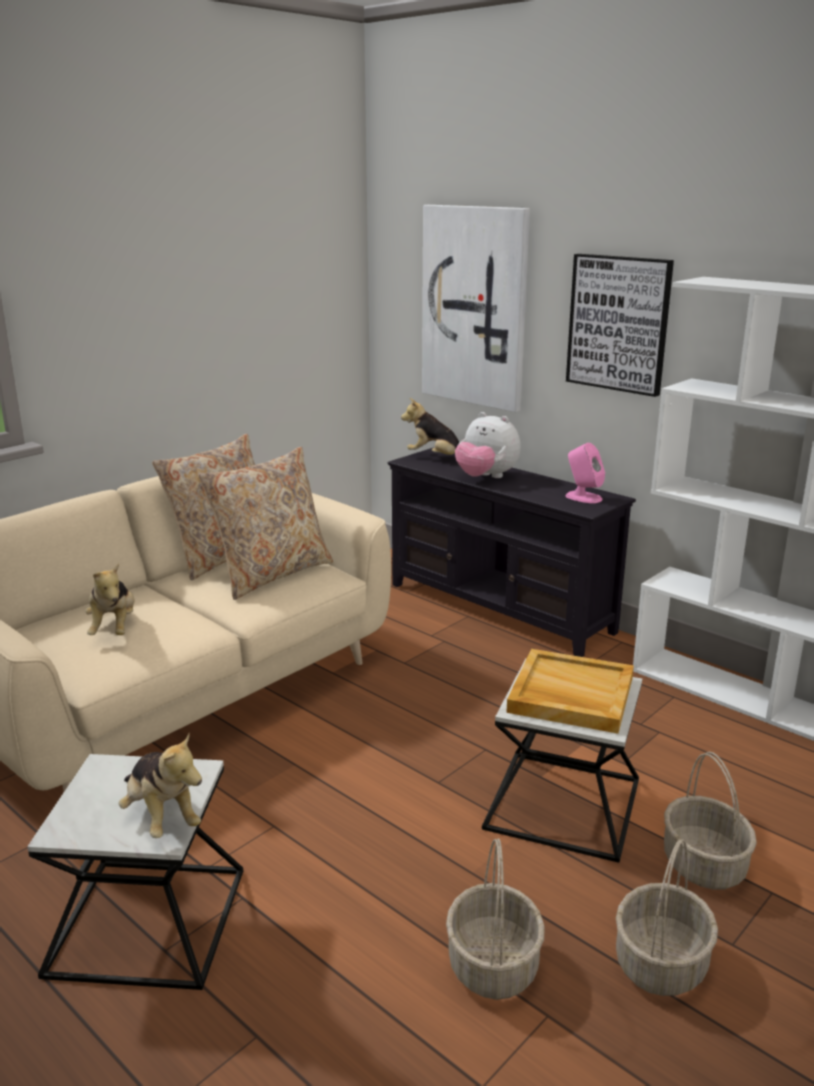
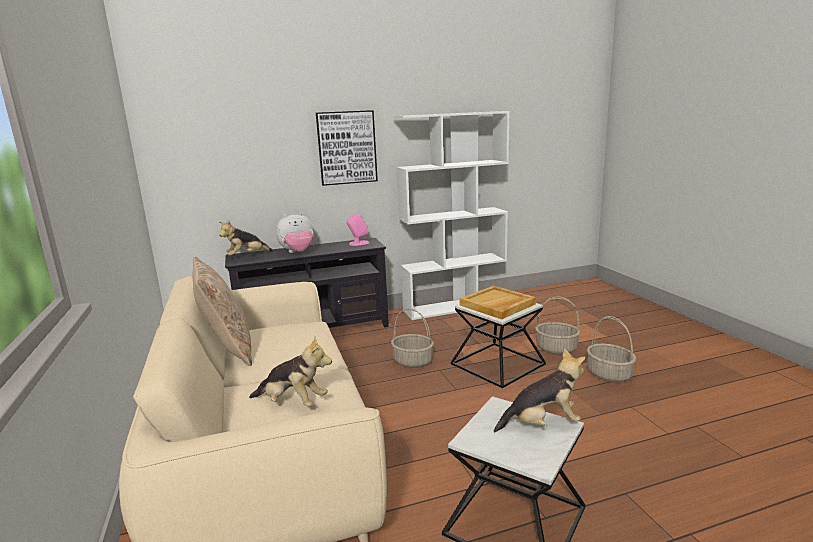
camera: 60 degrees left, 5 degrees down
(272, 574) = (284, 339): beige pillow -> none
(475, 307) = (243, 154): picture -> none
(492, 964) = (596, 411): basket -> basket (412, 361)

